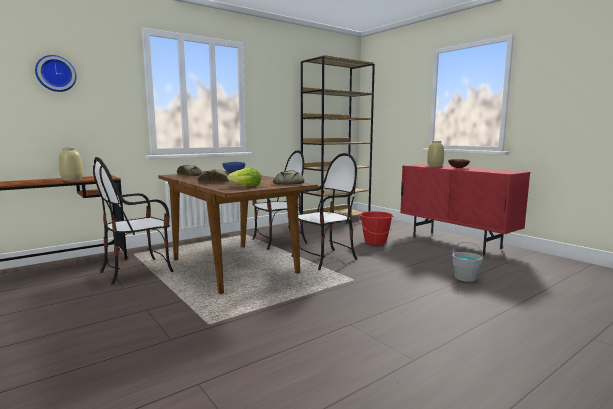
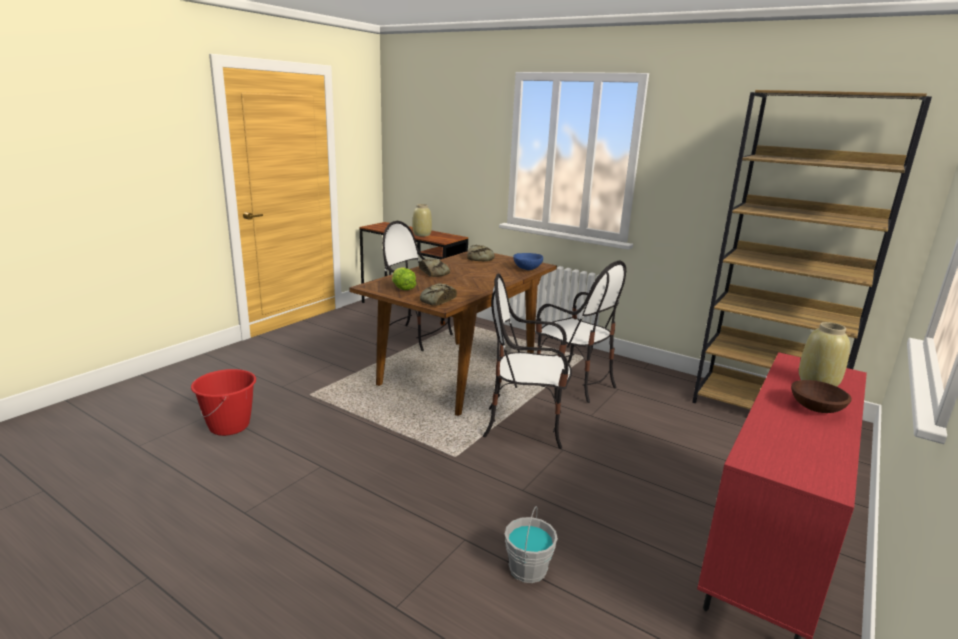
camera: 70 degrees right, 10 degrees up
(55, 74) = (440, 130): wall clock -> none
(324, 259) = (525, 425): chair -> chair turned 150 degrees clockwise
(375, 242) = (660, 461): red bucket -> red bucket (230, 426)

